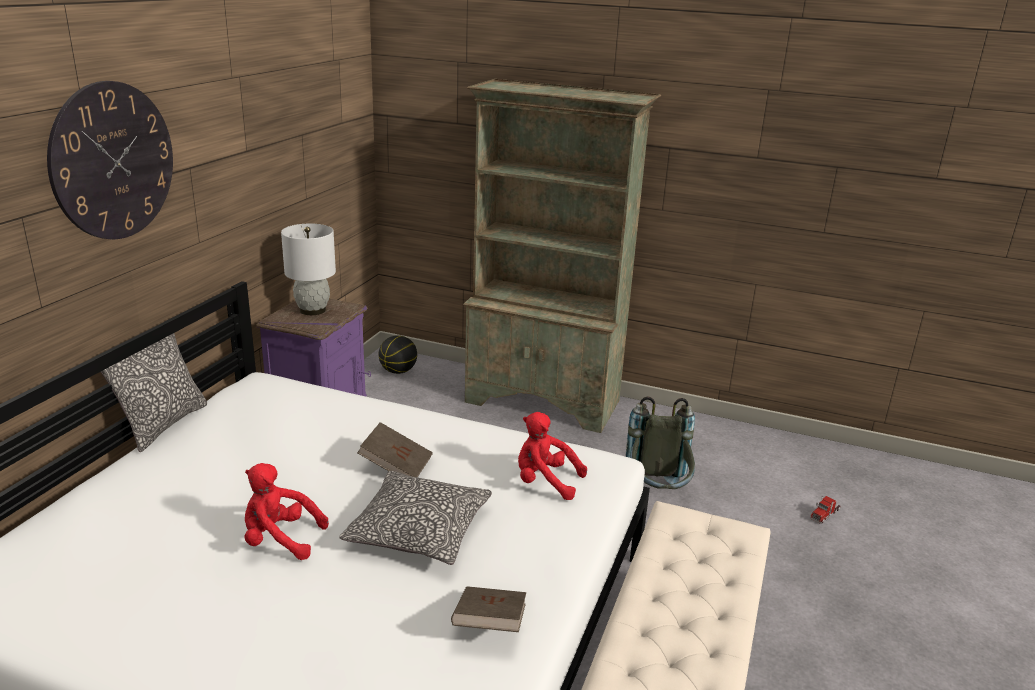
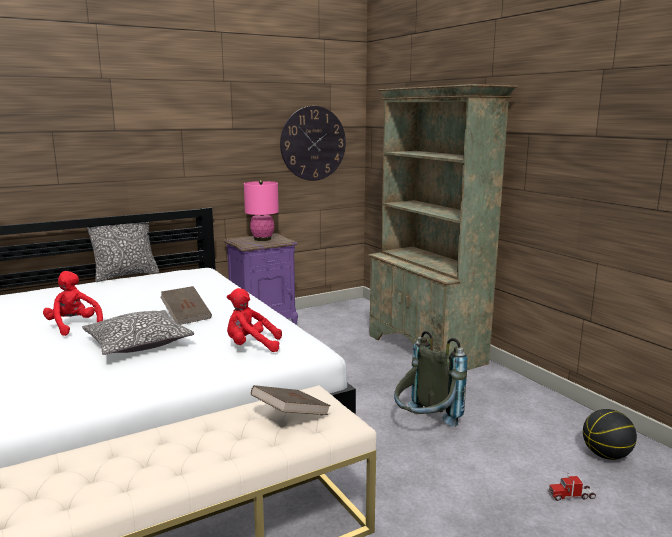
camera: 40 degrees right, 10 degrees down
(113, 161) = (118, 113): wall clock -> wall clock (313, 143)
(312, 310) = (262, 239): white table lamp -> pink table lamp
(398, 371) = (352, 311): basketball -> basketball (605, 455)
(489, 625) = (78, 392): brown book -> brown book (291, 416)
(545, 482) = (251, 346): red plush toy -> red plush toy turned 60 degrees counterclockwise

